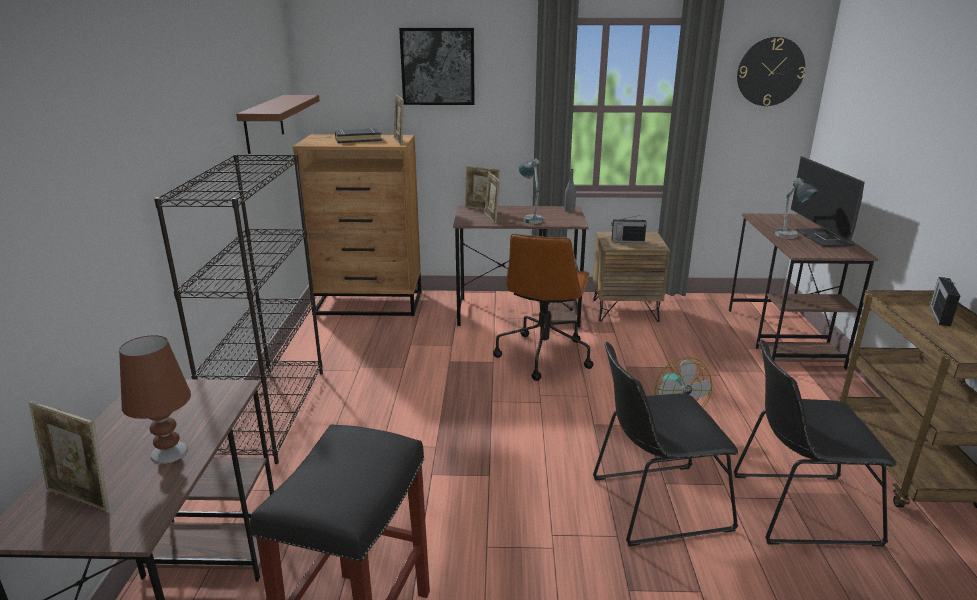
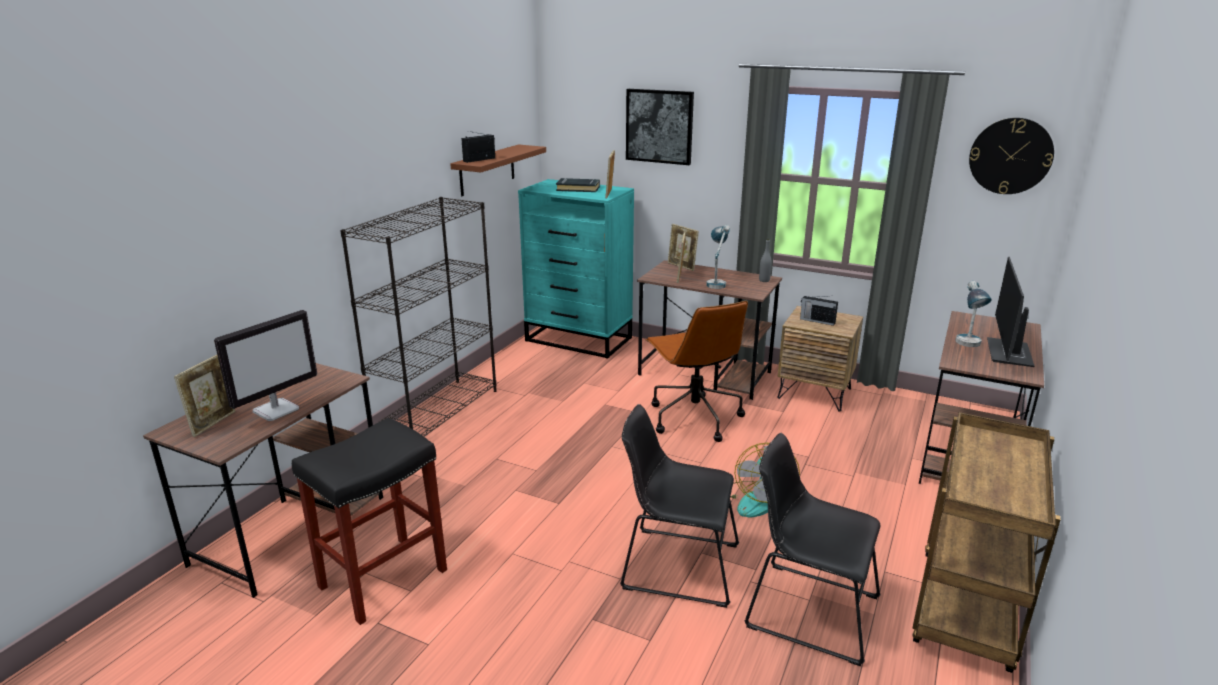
camera: 25 degrees right, 0 degrees up
(81, 497) = (213, 423): picture frame -> picture frame turned 120 degrees counterclockwise
(169, 452) = (277, 410): brown table lamp -> monitor
(370, 303) = (579, 339): brown dresser -> turquoise dresser
(544, 355) = (693, 417): brown office chair -> brown office chair turned 60 degrees counterclockwise
(940, 315) = (1023, 455): radio -> radio (480, 159)

